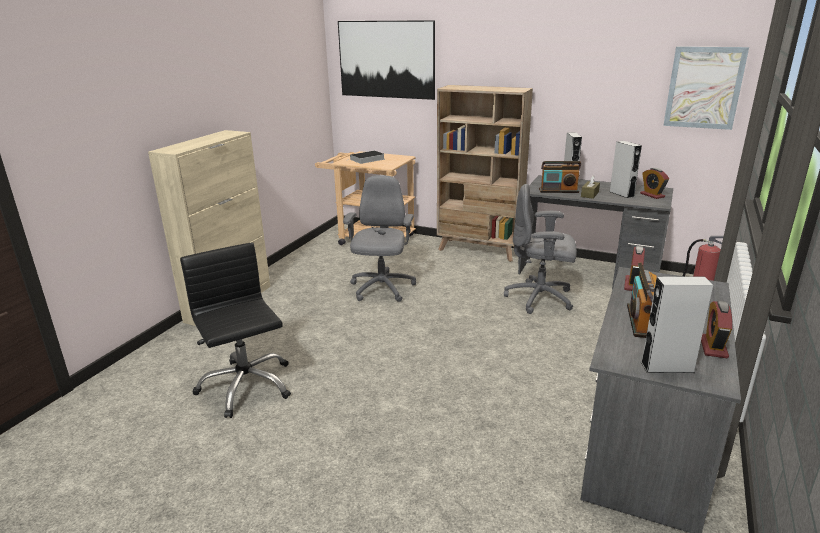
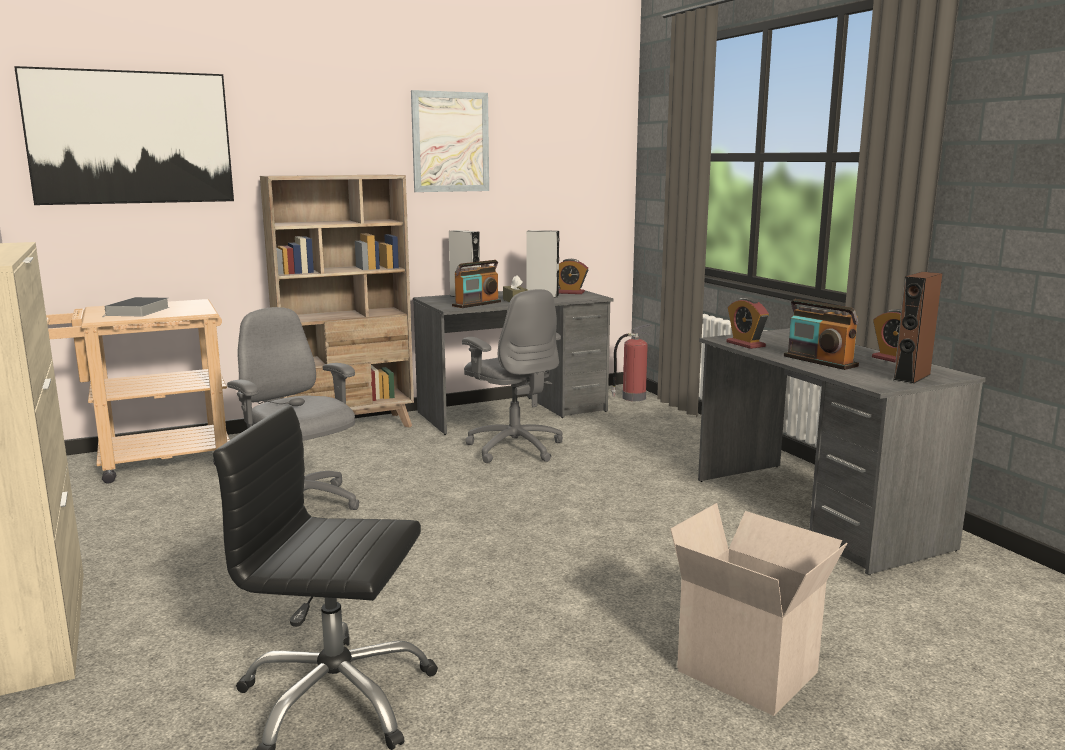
camera: 50 degrees left, 10 degrees down
(394, 493) = (751, 671): none -> cardboard box
(540, 298) = (514, 448): grey office chair -> grey office chair turned 90 degrees counterclockwise
(667, 367) = (912, 377): grey speaker -> brown speaker
(704, 88) = (581, 165): picture -> picture (450, 142)

